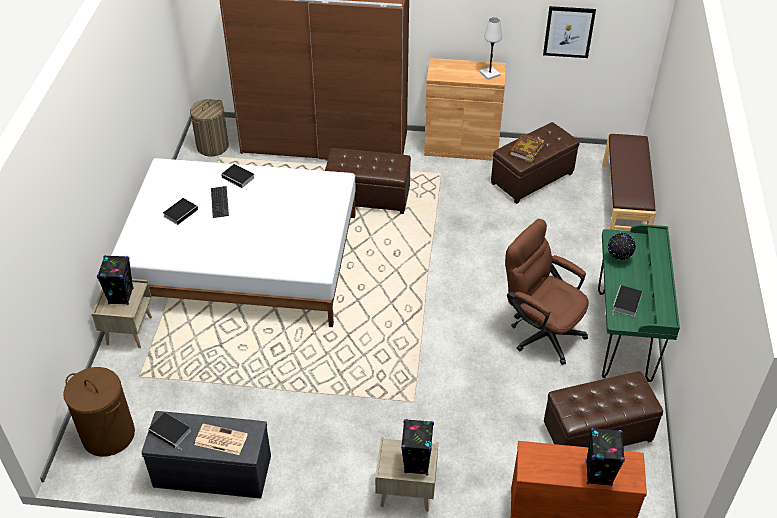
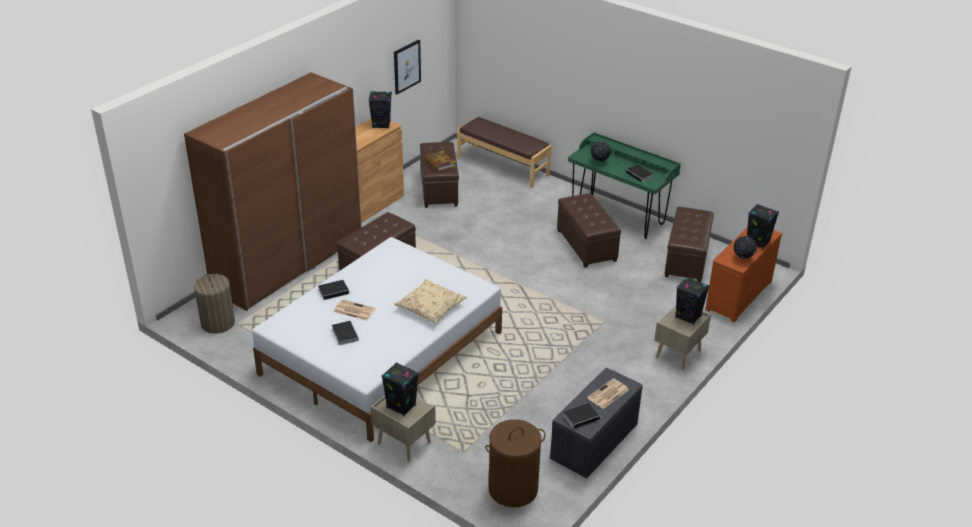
camera: 60 degrees left, 10 degrees down
(219, 202) = (353, 310): keyboard -> newspaper
(259, 248) = (430, 307): none -> beige pillow
(489, 74) = (381, 125): white table lamp -> black speaker
(541, 331) = (586, 245): brown office chair -> brown ottoman
(546, 469) = (742, 259): none -> globe

